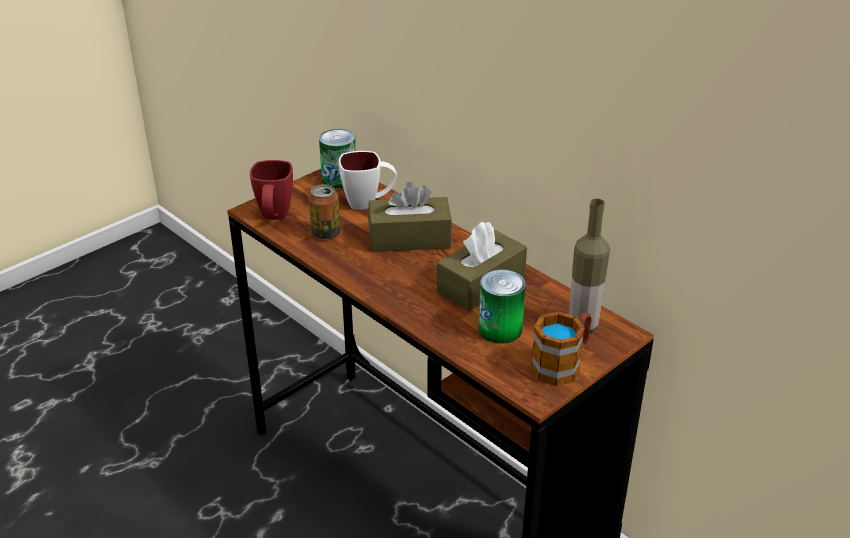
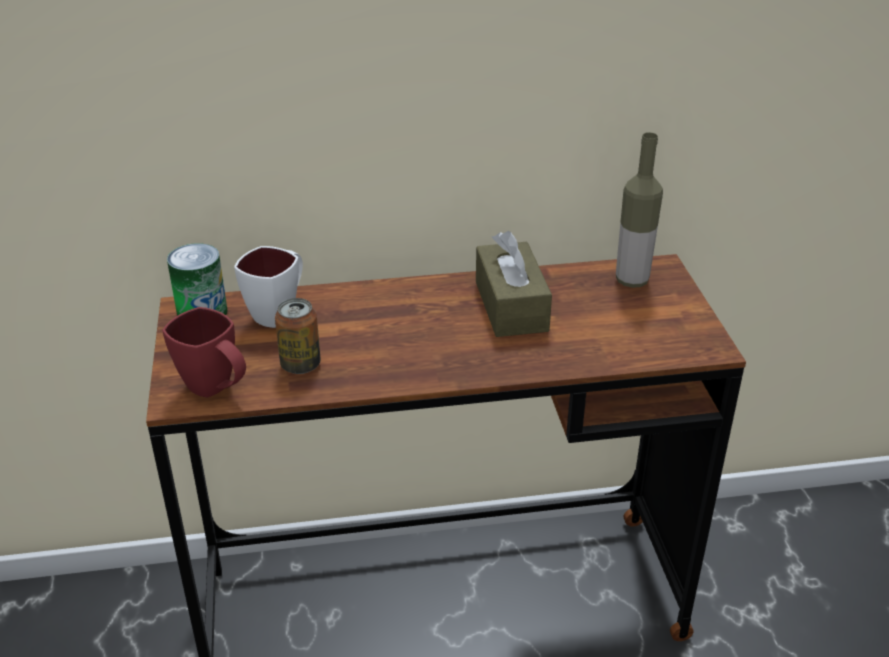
camera: 55 degrees left, 0 degrees up
(409, 238) = (381, 314): brown tissue box -> none
(500, 329) = (594, 326): can -> none
(562, 364) = (679, 315): mug -> none

